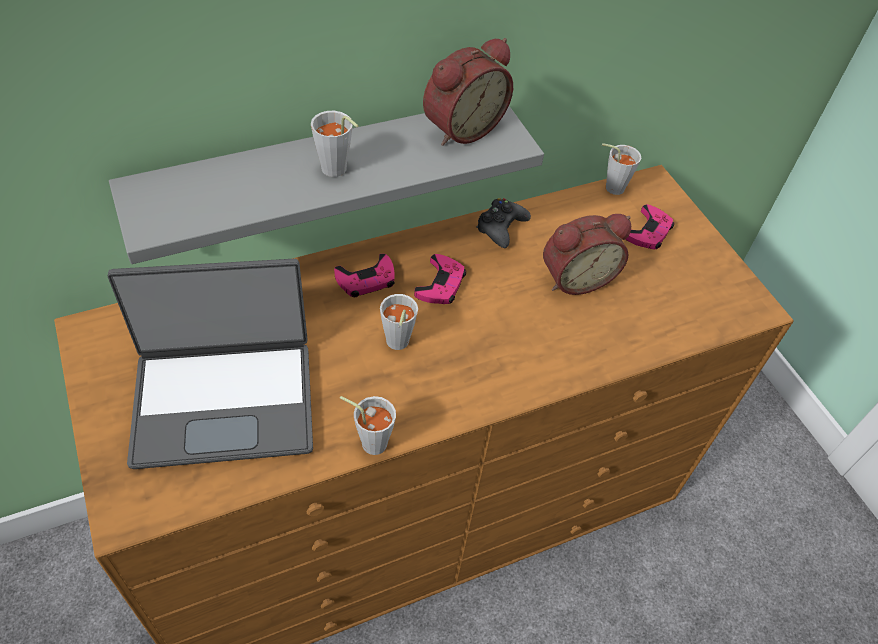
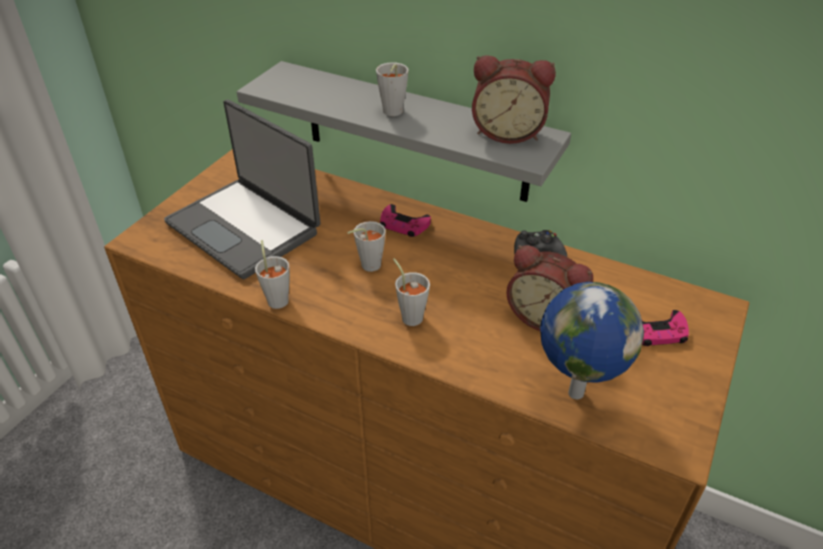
camera: 55 degrees right, 10 degrees down
(441, 284) = (444, 256): pink game controller -> none
(610, 187) = (670, 286): grey cup -> grey cup (410, 315)
(665, 322) = (574, 392): none -> globe

